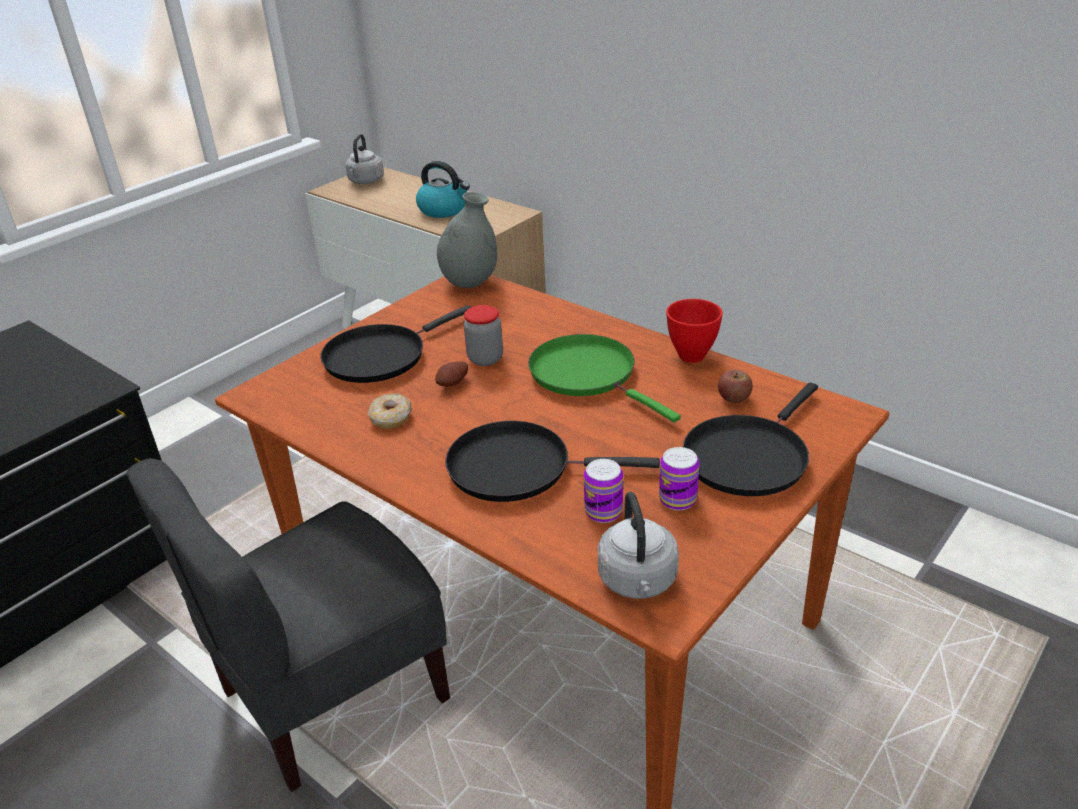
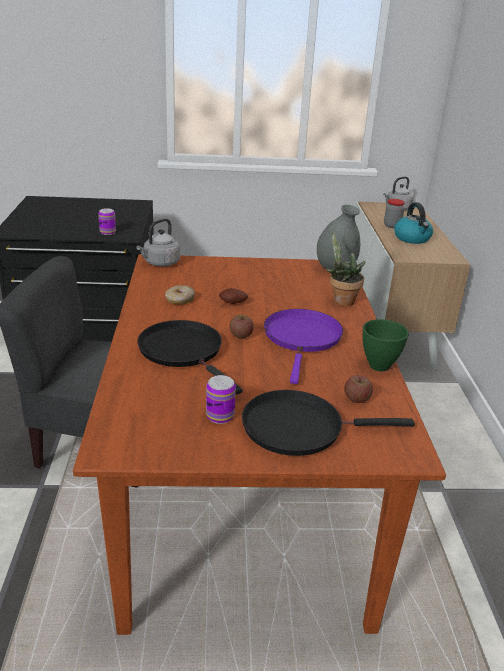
camera: 45 degrees right, 5 degrees down
(380, 356) = (228, 275): black frying pan -> none
(485, 359) = (269, 302): jar -> jar (392, 226)
(531, 411) = (241, 335): none -> apple
(541, 313) = (341, 300): none -> potted plant
(588, 375) = (302, 338): green frying pan -> purple frying pan
(603, 511) = (177, 394): can -> can (107, 232)
(638, 582) = (126, 430): grey kettle -> grey kettle (160, 263)
(692, 357) = (379, 366): red bowl -> green bowl

